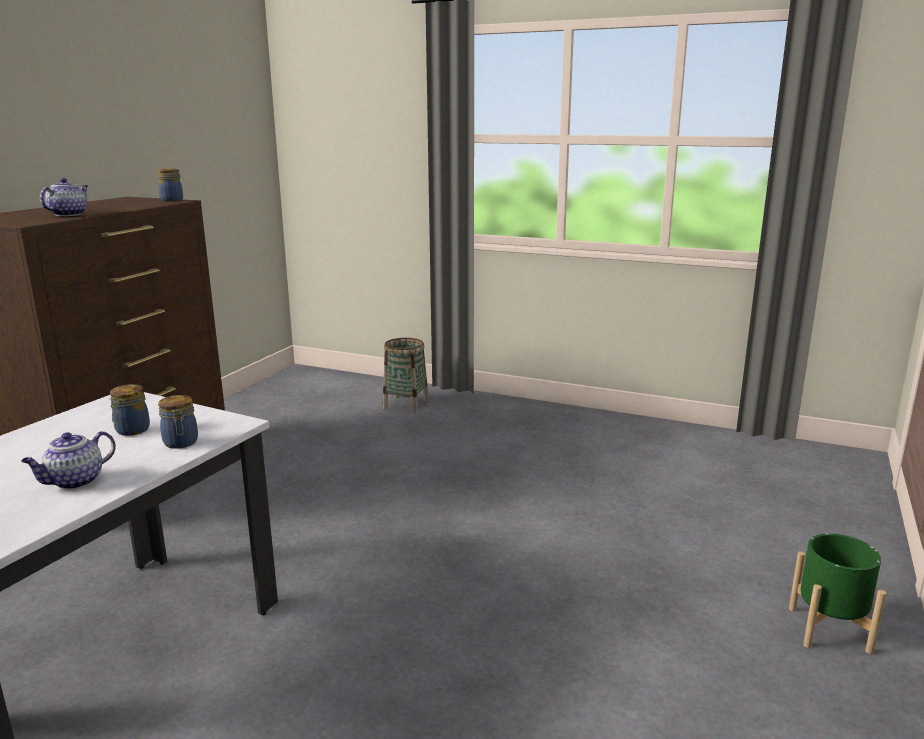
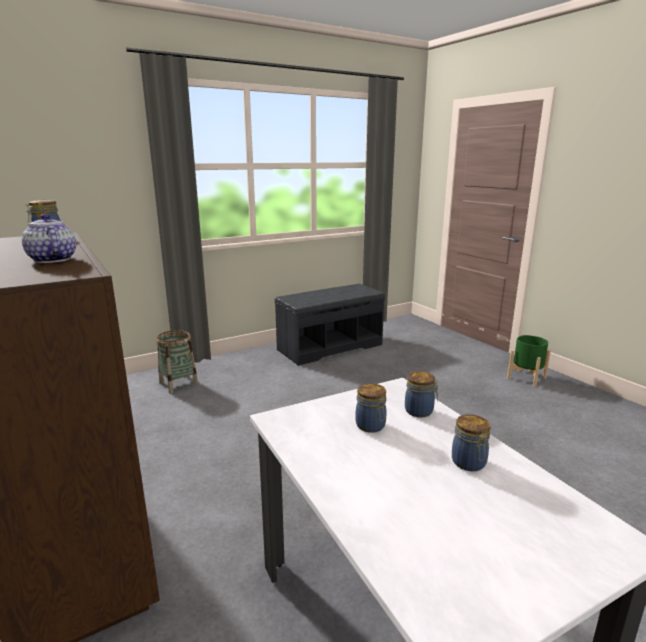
camera: 55 degrees left, 0 degrees up
(74, 482) = (469, 463): teapot -> jar
(631, 438) = (330, 346): none -> grey bench

